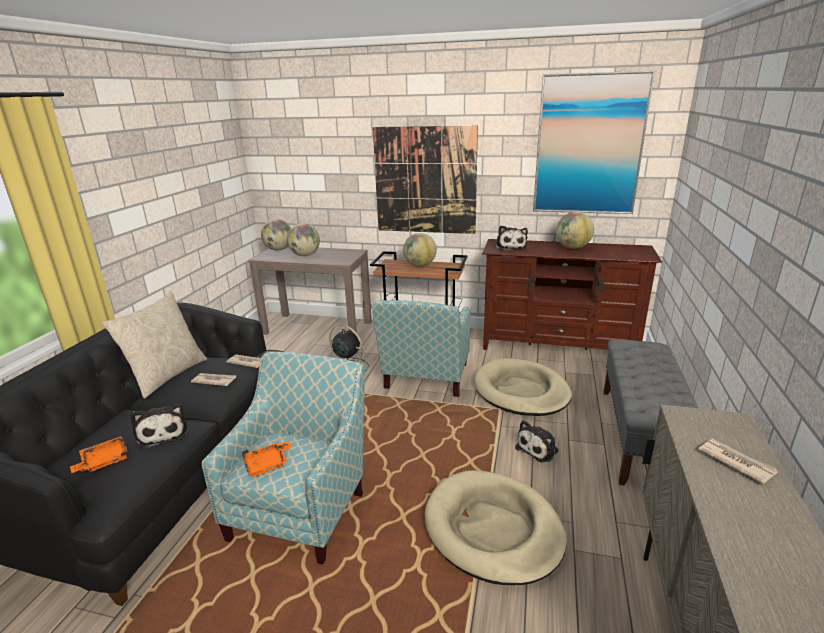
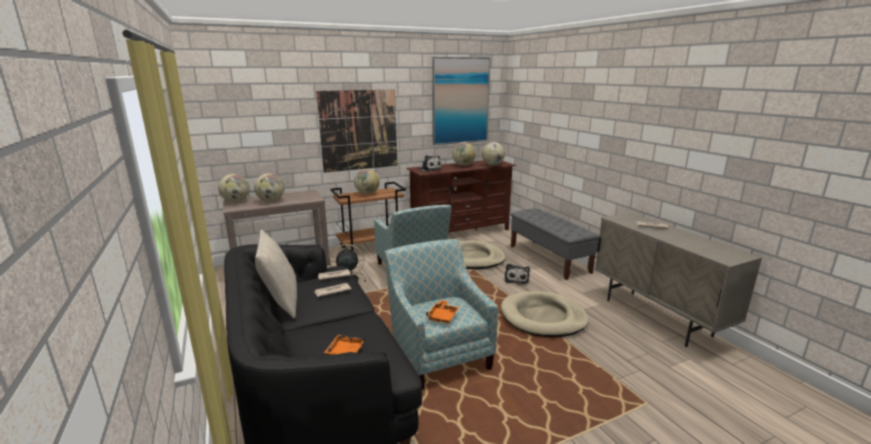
camera: 40 degrees left, 5 degrees down
(163, 433) = (353, 327): plush toy -> none
(620, 255) = (493, 165): none -> globe

